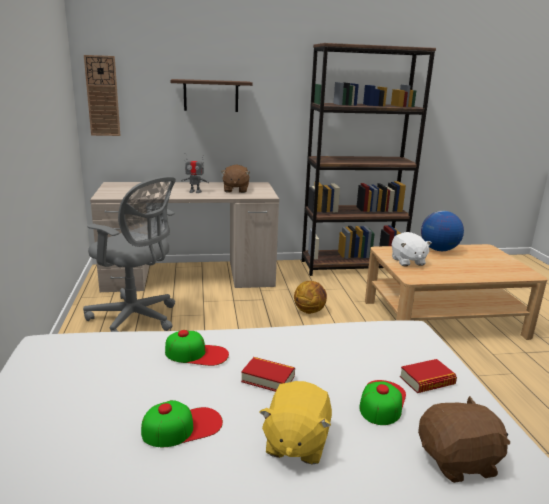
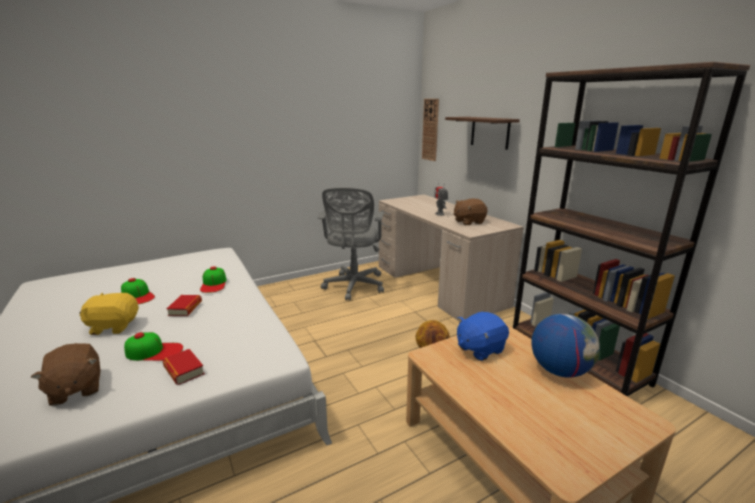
camera: 70 degrees right, 0 degrees up
(407, 261) = (479, 349): white plush toy -> blue plush toy

